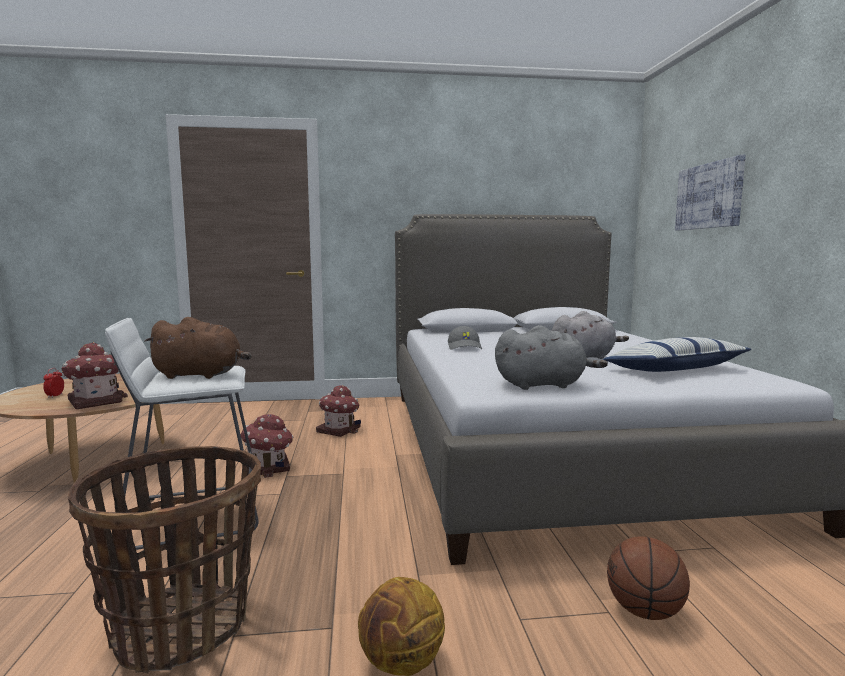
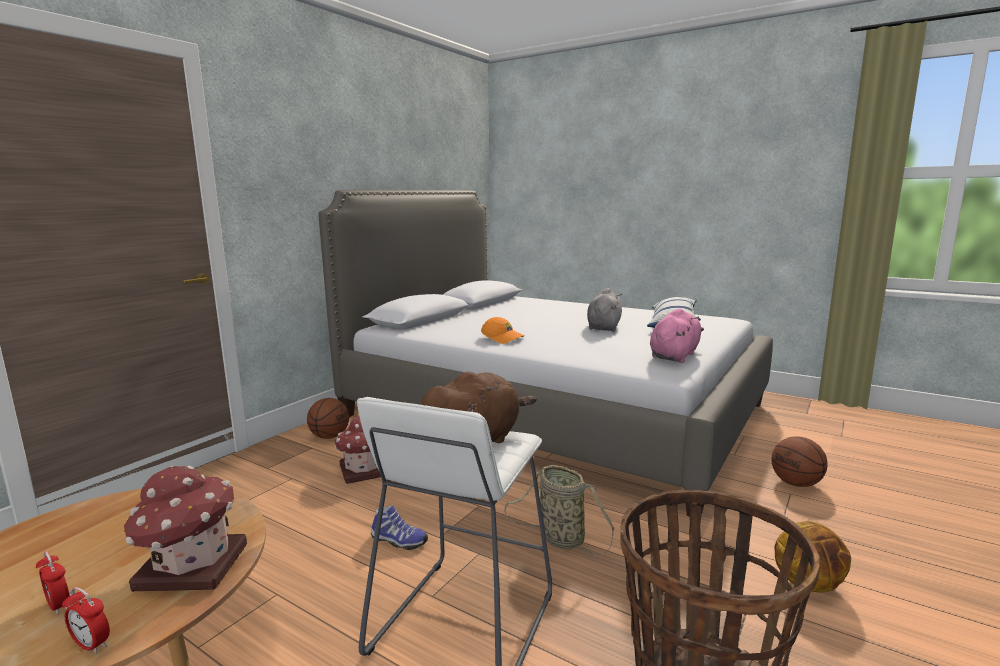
camera: 50 degrees left, 5 degrees up
(26, 407) = (91, 645): none -> alarm clock
(268, 467) = (398, 541): toy house -> shoe
(333, 513) = (559, 538): none -> basket
(369, 407) = (330, 436): none -> basketball
(465, 347) = (503, 338): grey cap -> orange cap
(543, 385) = (675, 356): grey plush toy -> pink plush toy
(709, 196) = (583, 179): picture -> none

